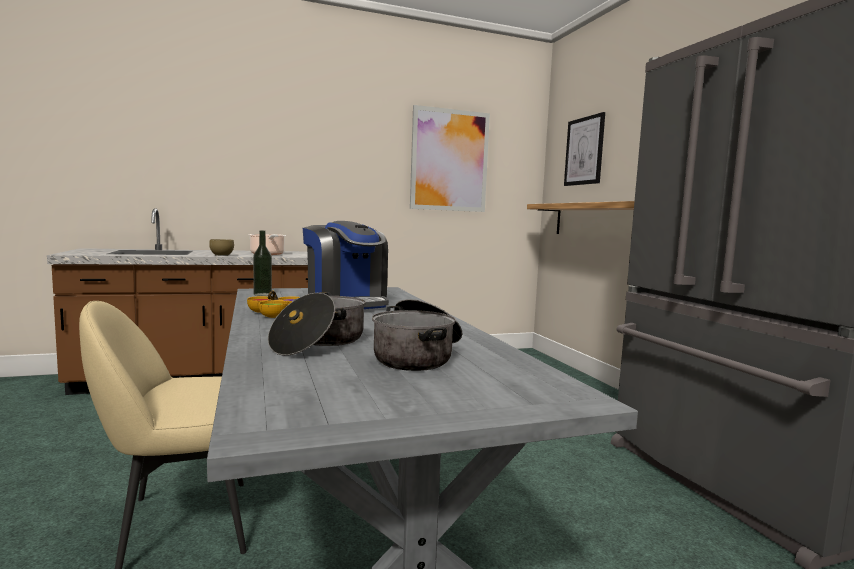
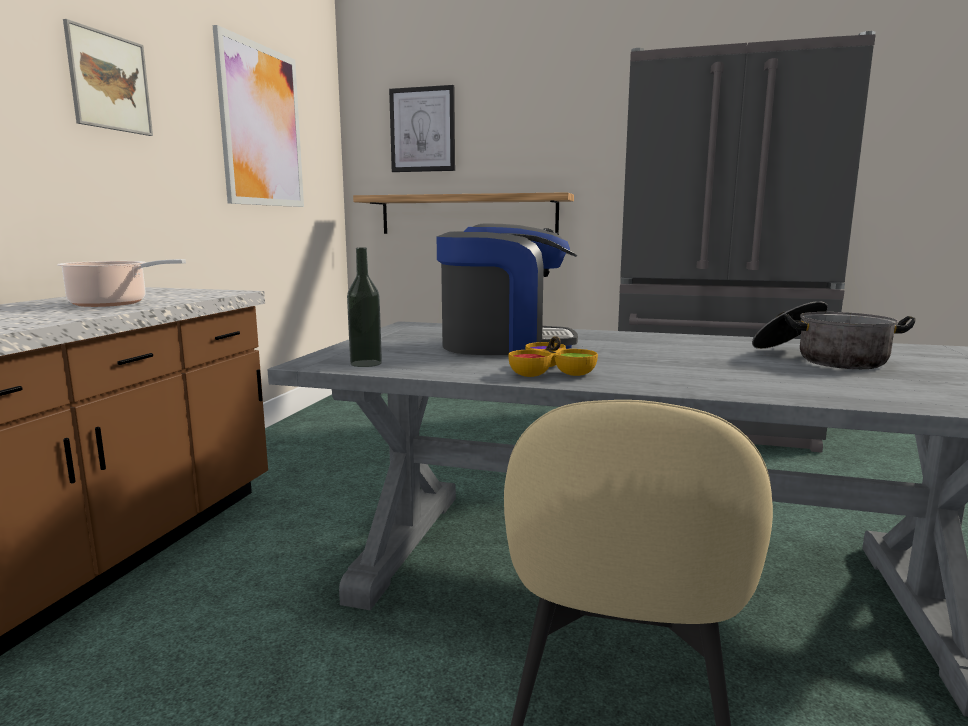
camera: 55 degrees left, 5 degrees up
(222, 255) = (62, 317): brown bowl -> none
(319, 342) = (752, 374): cooking pot -> none
(331, 147) = (109, 82): none -> picture

